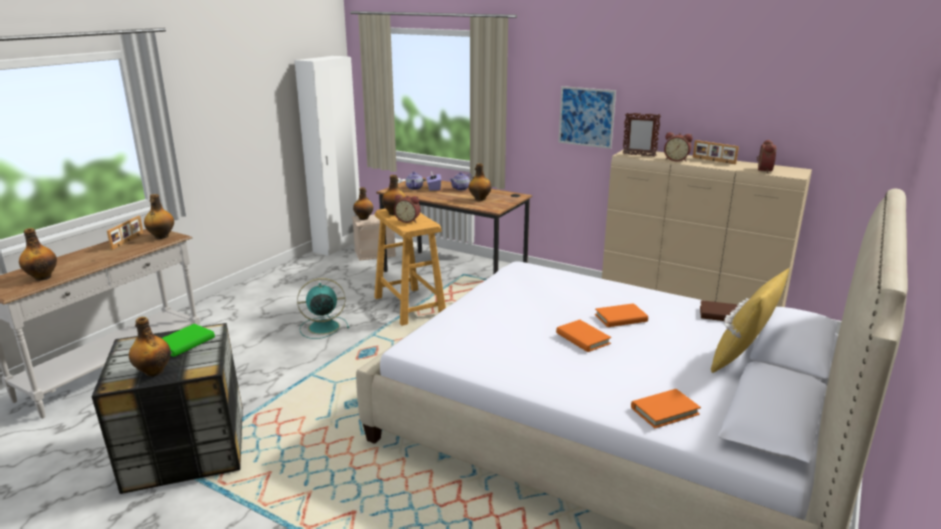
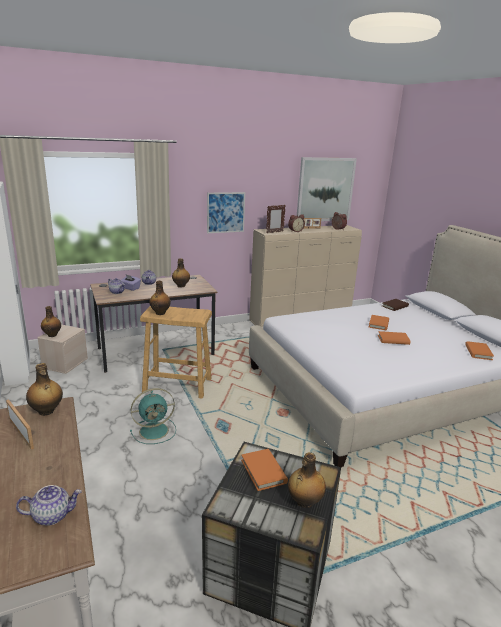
camera: 55 degrees left, 0 degrees up
(42, 277) = (52, 515): bottle -> teapot
(185, 343) = (263, 471): green book -> orange book
(322, 327) = (155, 430): turquoise fan -> turquoise fan turned 135 degrees counterclockwise
(408, 220) = (184, 314): alarm clock -> none
(743, 358) = (440, 320): yellow pillow -> none
(765, 99) = (325, 189): none -> picture

